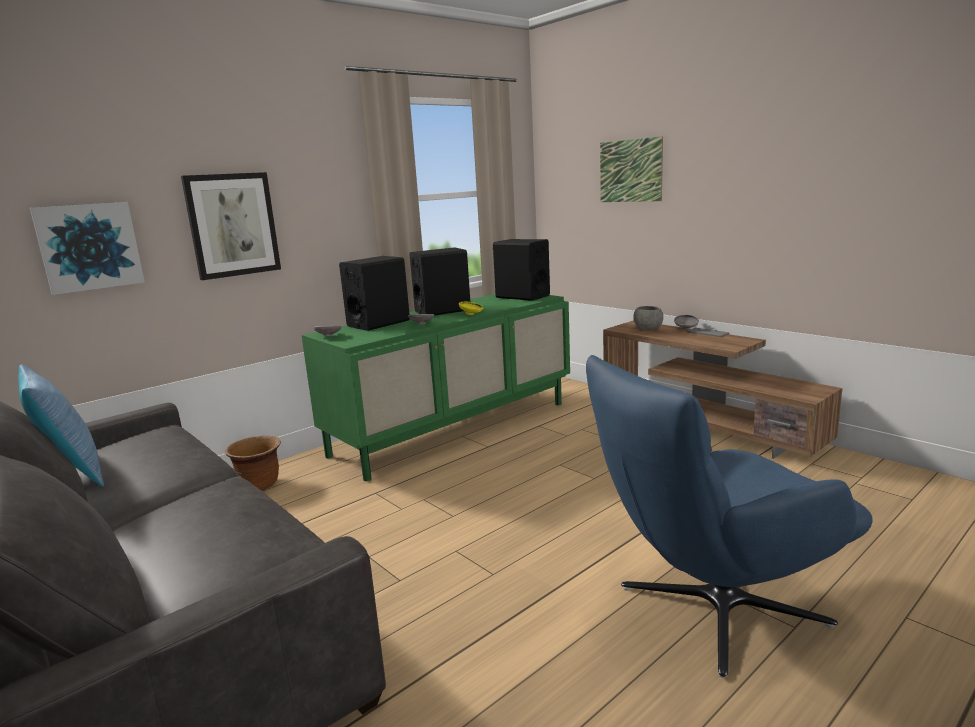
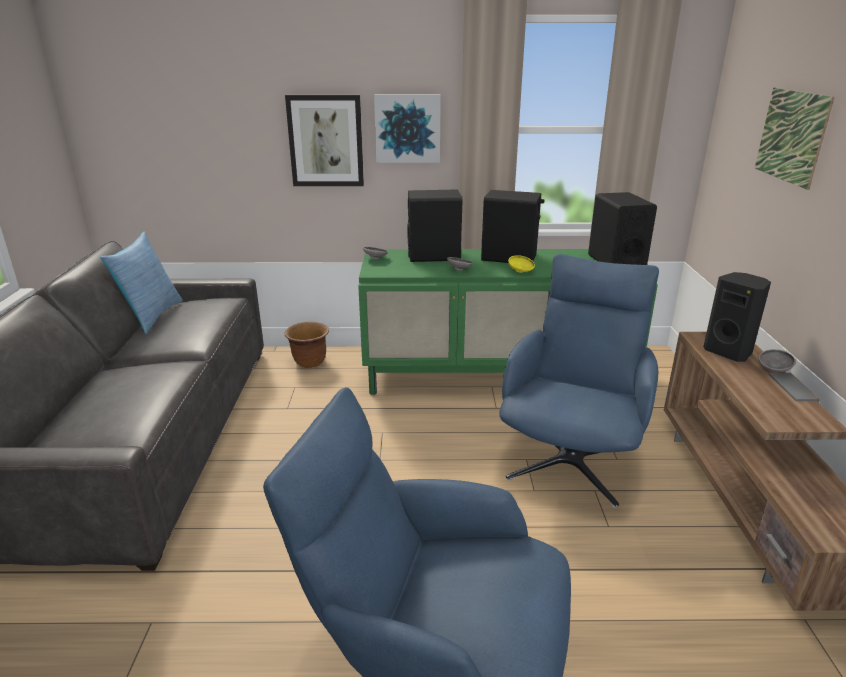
camera: 40 degrees right, 10 degrees up
(89, 247) = (214, 148): picture -> picture (407, 128)
(588, 452) = (571, 460): none -> blue armchair
(648, 329) = (729, 352): grey bowl -> black speaker

